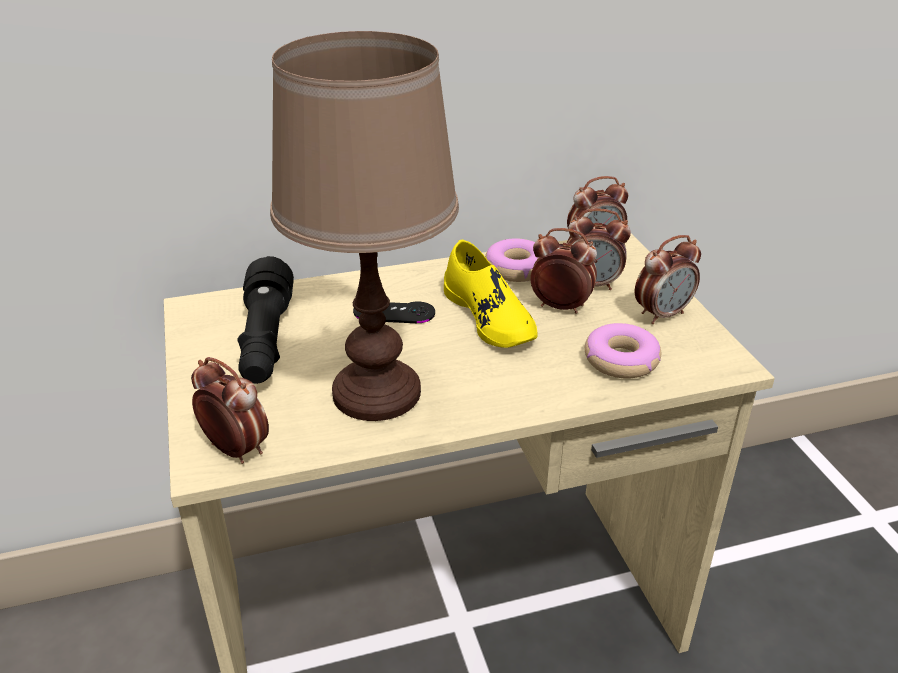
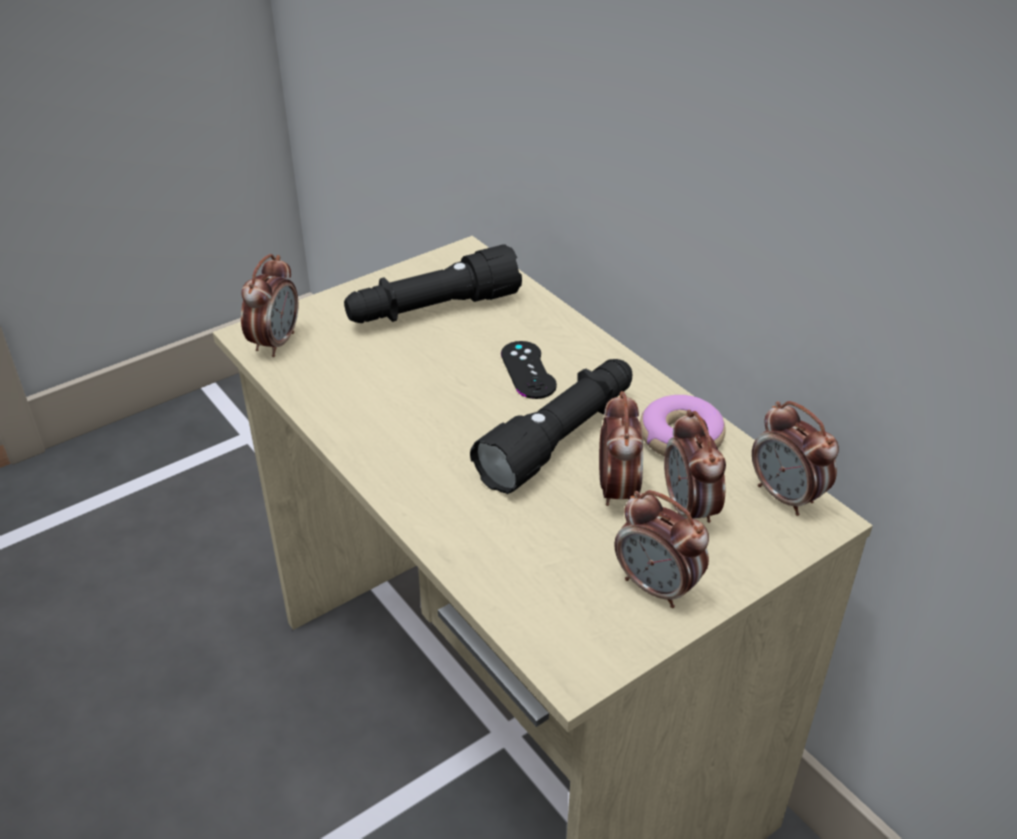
camera: 70 degrees right, 5 degrees up
(378, 393) = (384, 396): brown table lamp -> none
(489, 317) = (560, 439): yellow shoe -> black flashlight
(621, 360) = (528, 562): donut -> none

